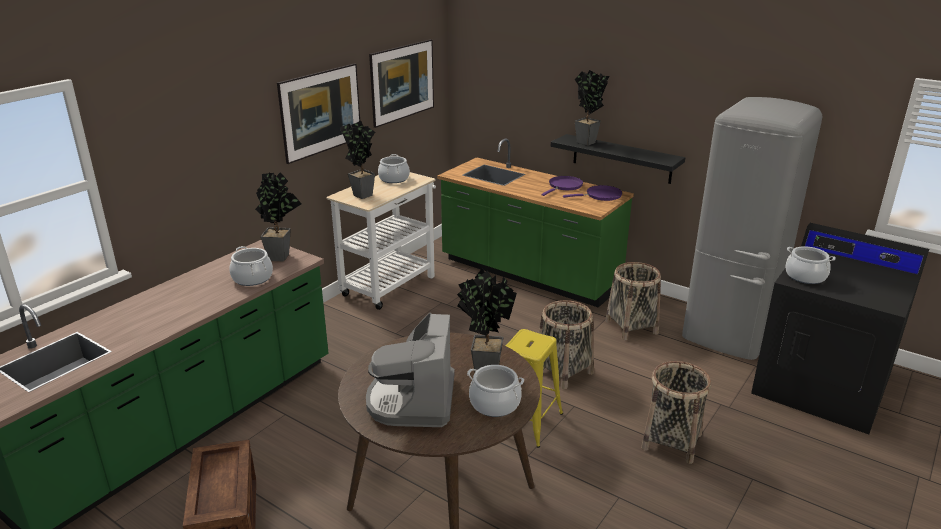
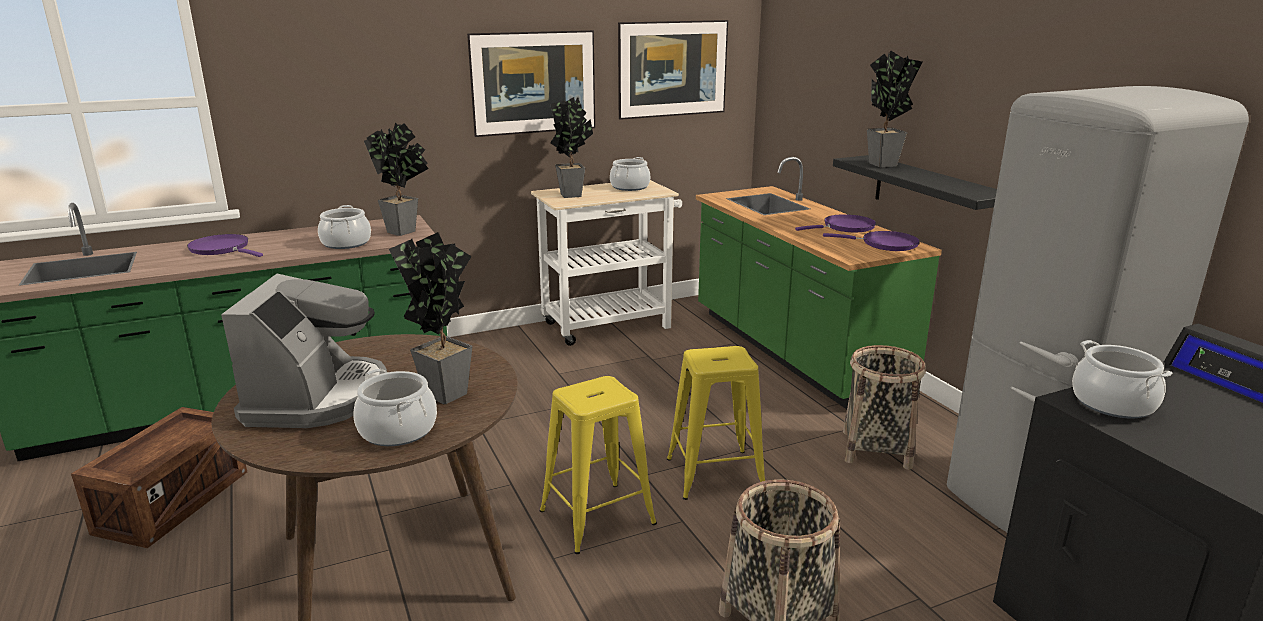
camera: 30 degrees right, 5 degrees down
(155, 309) = (222, 249): none -> purple frying pan
(413, 400) = (318, 397): coffee machine -> coffee machine turned 150 degrees clockwise
(563, 371) = (715, 474): basket -> yellow stool

